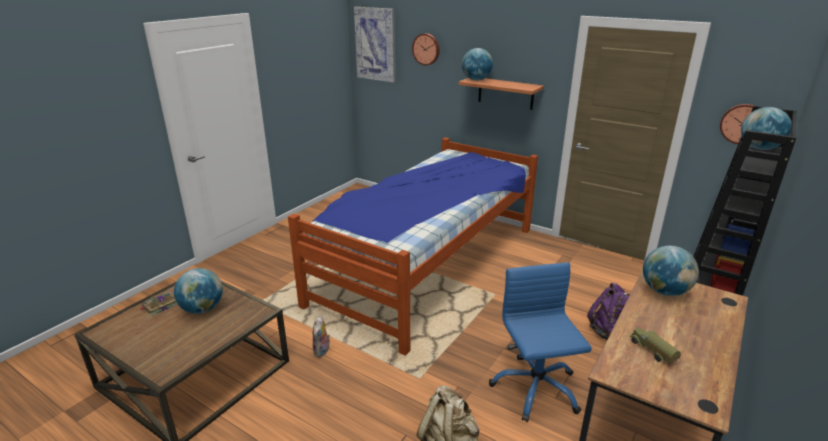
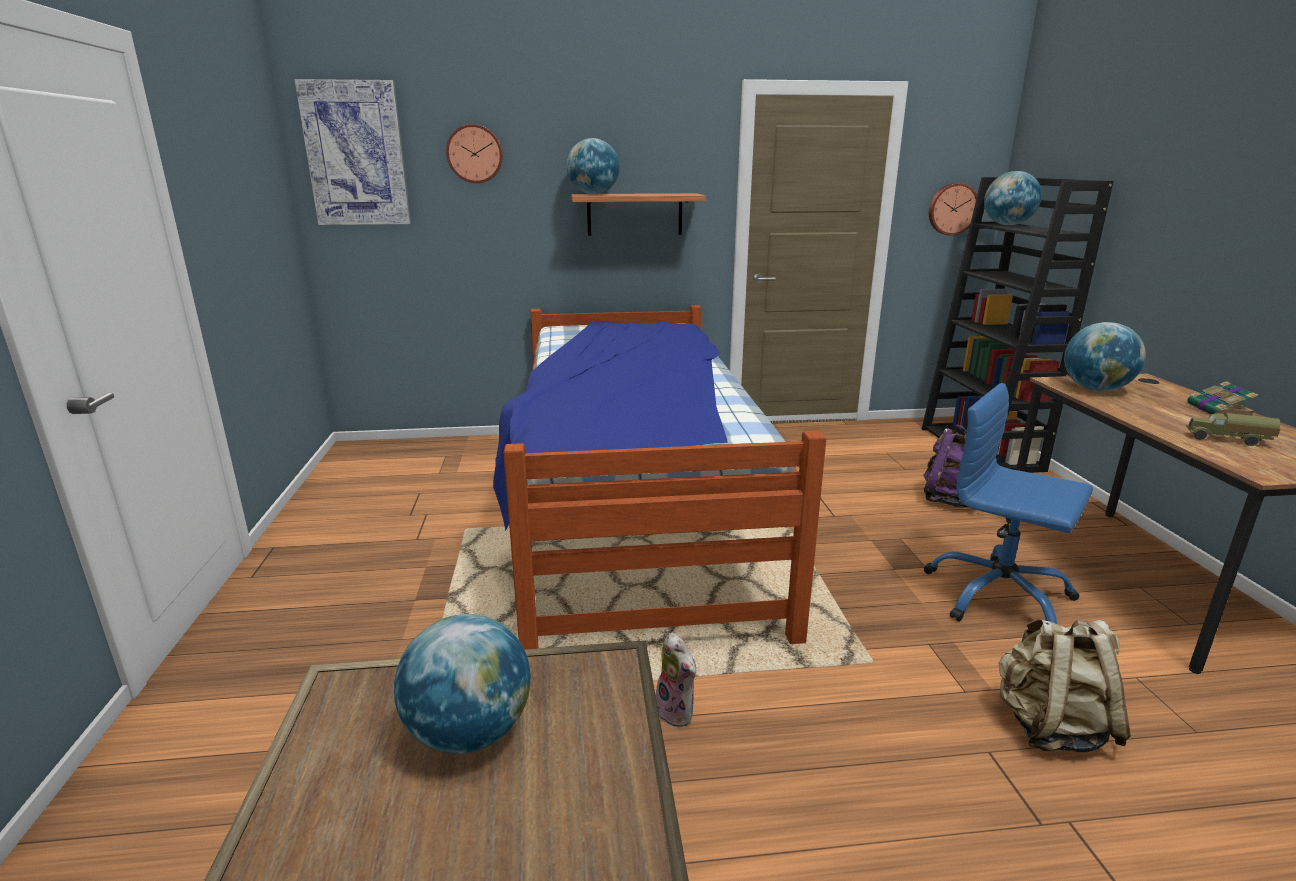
camera: 40 degrees left, 5 degrees down
(159, 306) = (328, 793): book -> book (1220, 411)

